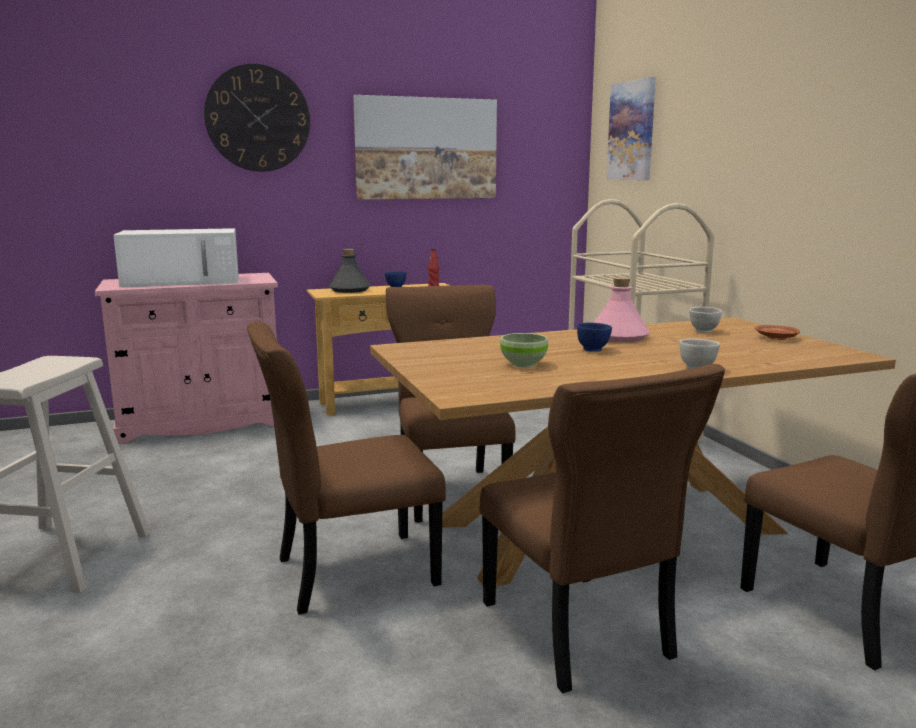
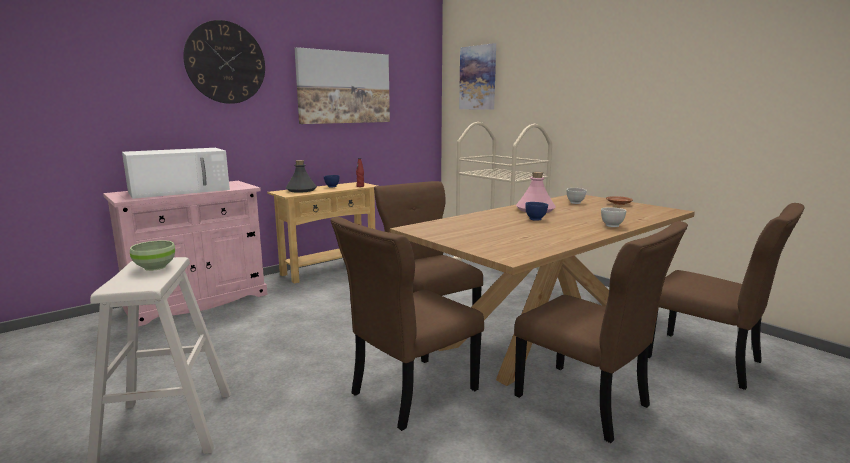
camera: 20 degrees left, 0 degrees up
(524, 364) = (512, 232): green bowl -> green bowl (155, 267)

